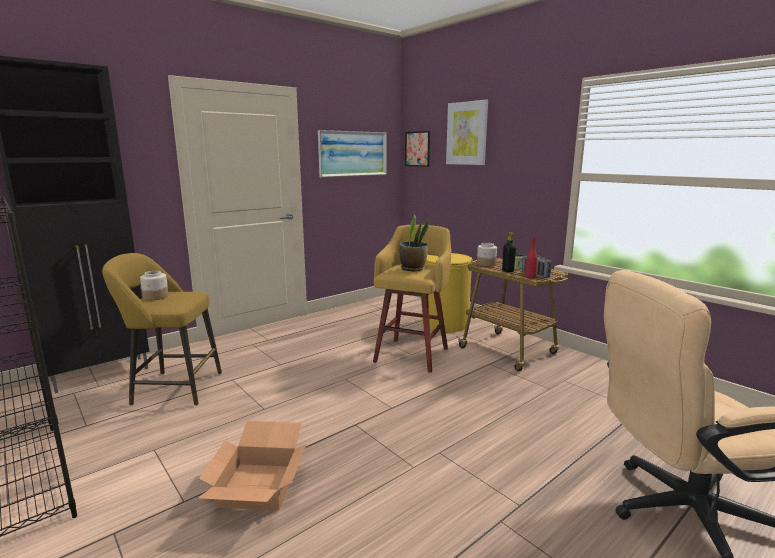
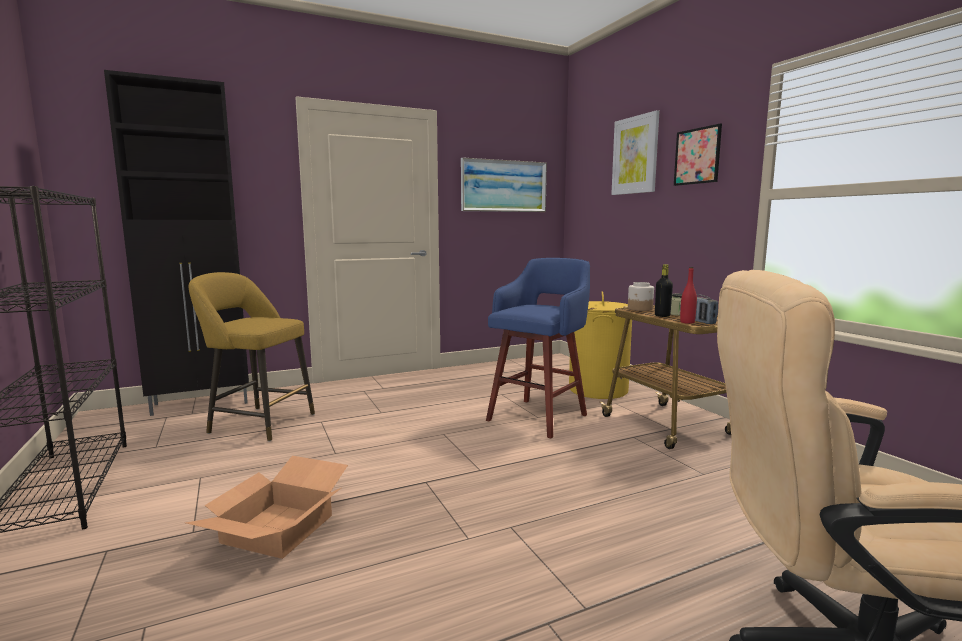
camera: 15 degrees right, 5 degrees down
(156, 297) = (245, 319): jar -> none
(412, 354) = (539, 417): yellow stool -> blue stool
(413, 269) = (538, 307): potted plant -> none
(417, 149) = (582, 180): picture -> picture (697, 156)

